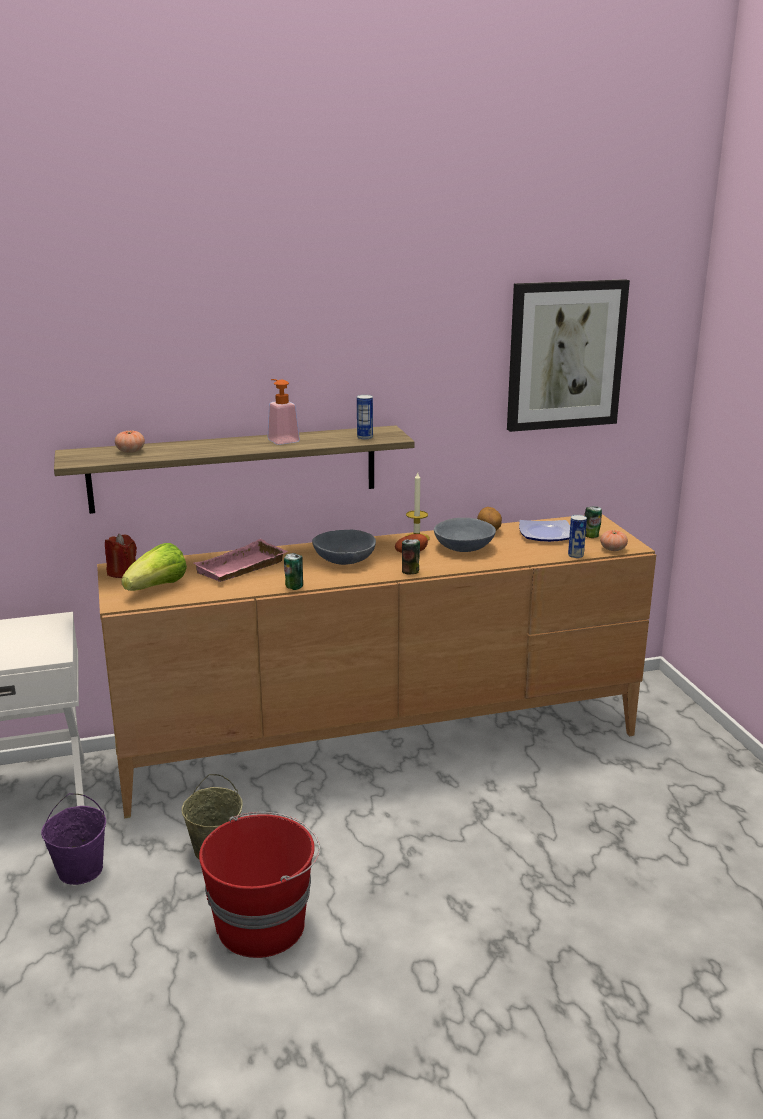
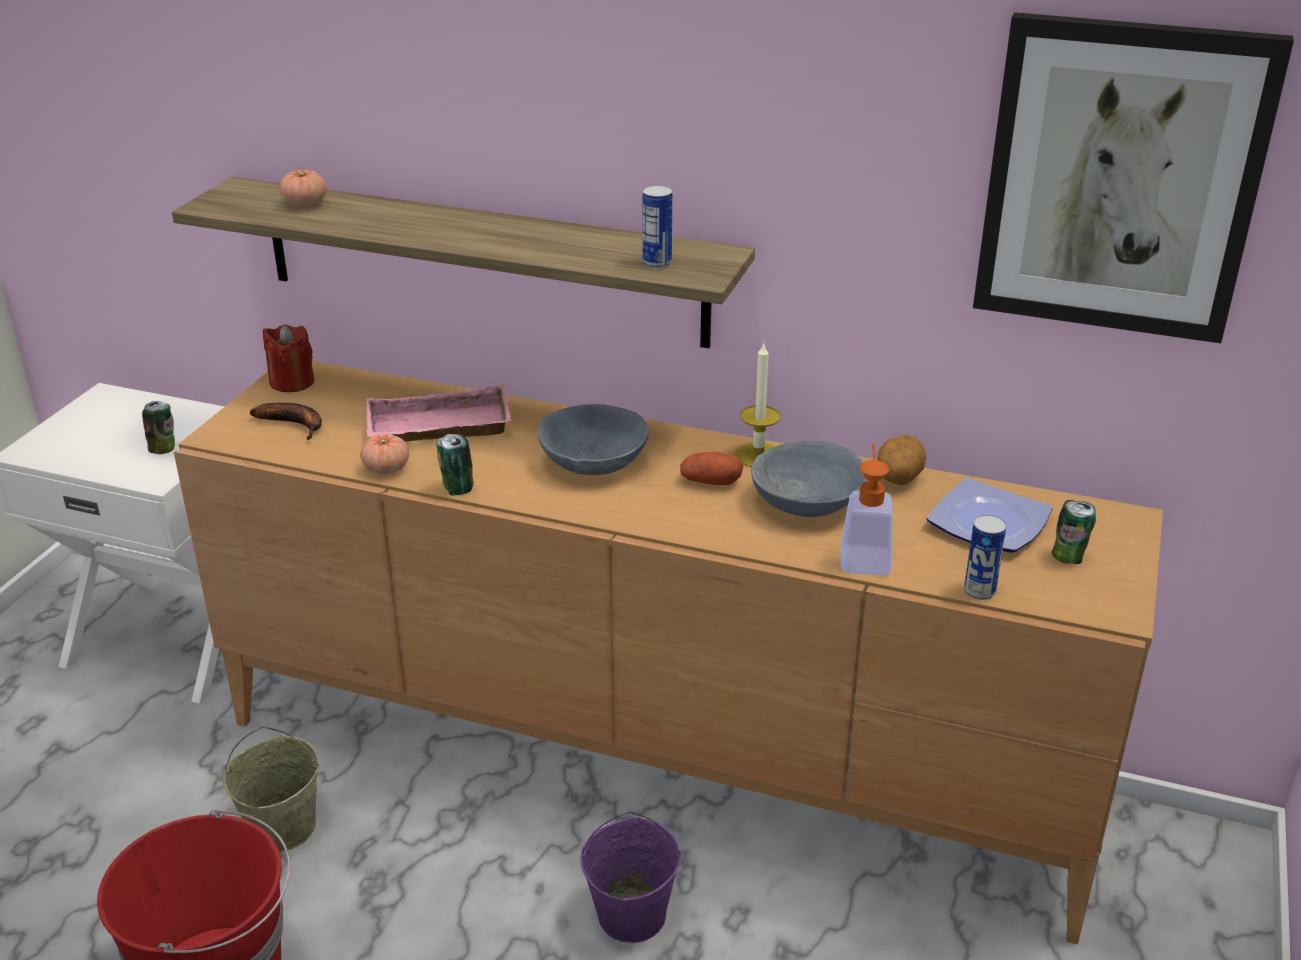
camera: 35 degrees right, 10 degrees up
(80, 869) = (123, 776): purple bucket -> purple bucket (632, 914)
(157, 587) = (295, 424): lettuce -> banana
(281, 439) = (529, 234): soap dispenser -> soap dispenser (865, 555)
(410, 572) = (656, 523): can -> can (164, 449)
(613, 549) = (1070, 603): tomato -> tomato (386, 468)

